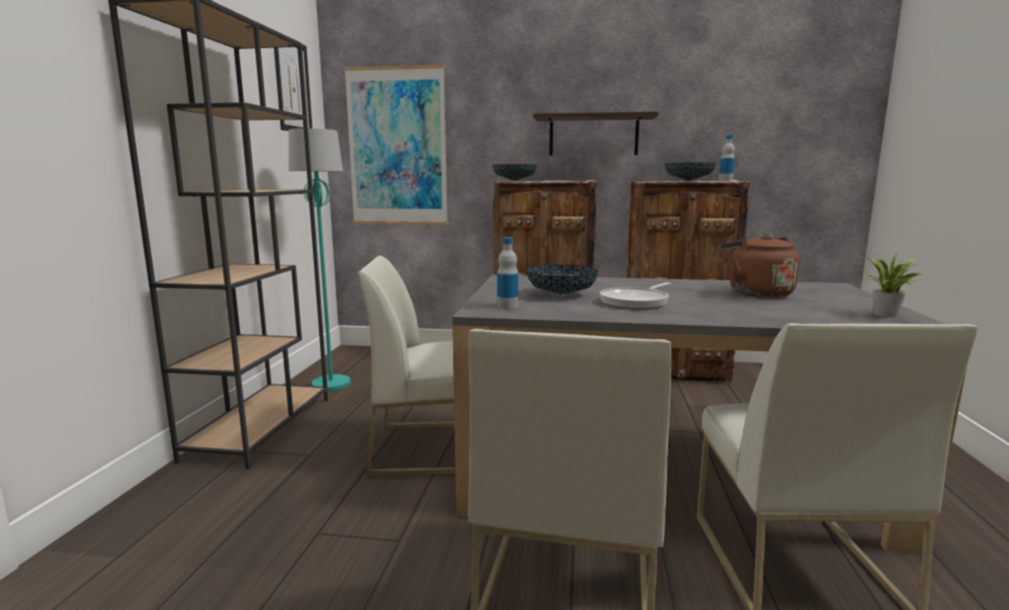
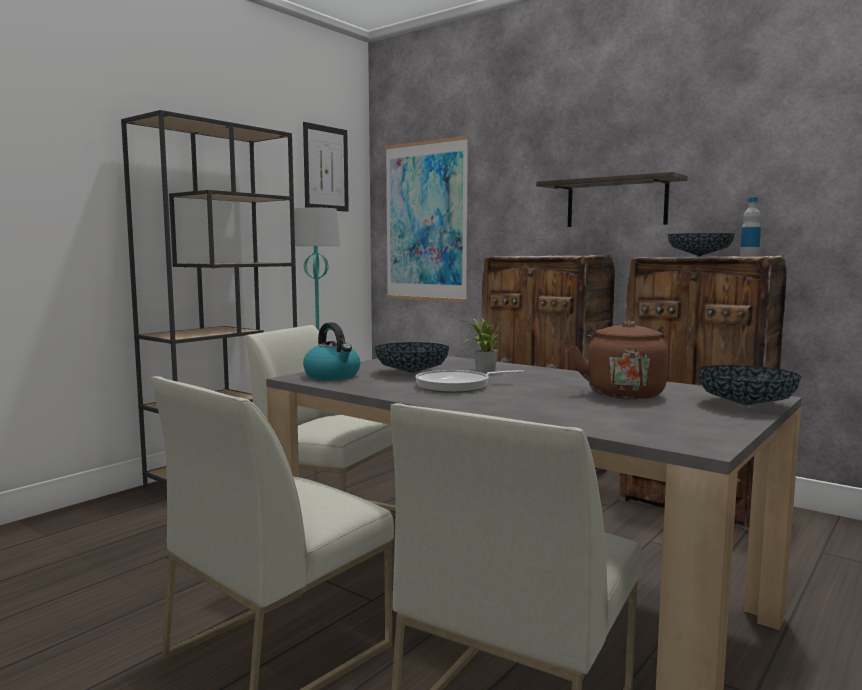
camera: 30 degrees right, 5 degrees down
(507, 306) = (333, 376): bottle -> kettle
(514, 180) = (520, 255): bowl -> bowl (745, 405)
(885, 315) = (694, 430): potted plant -> potted plant (483, 371)

